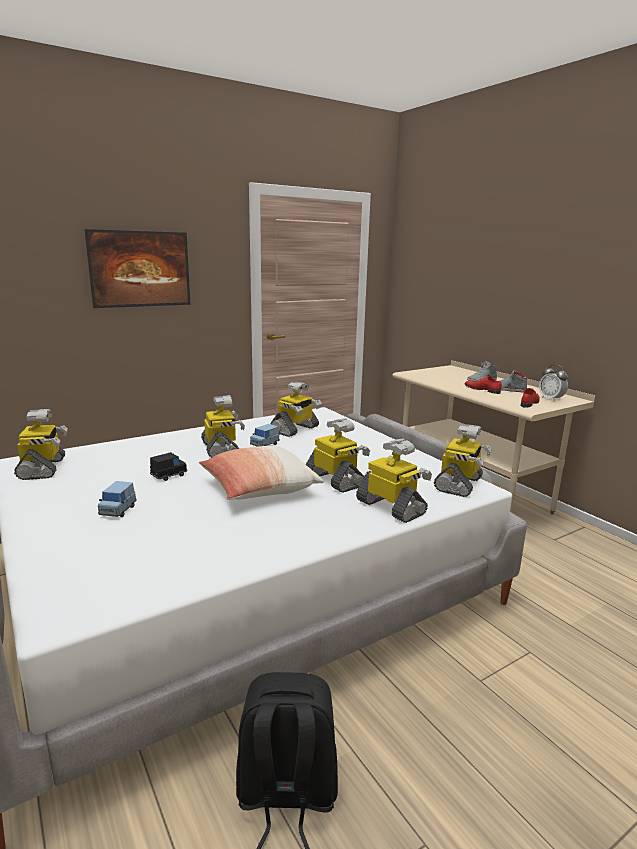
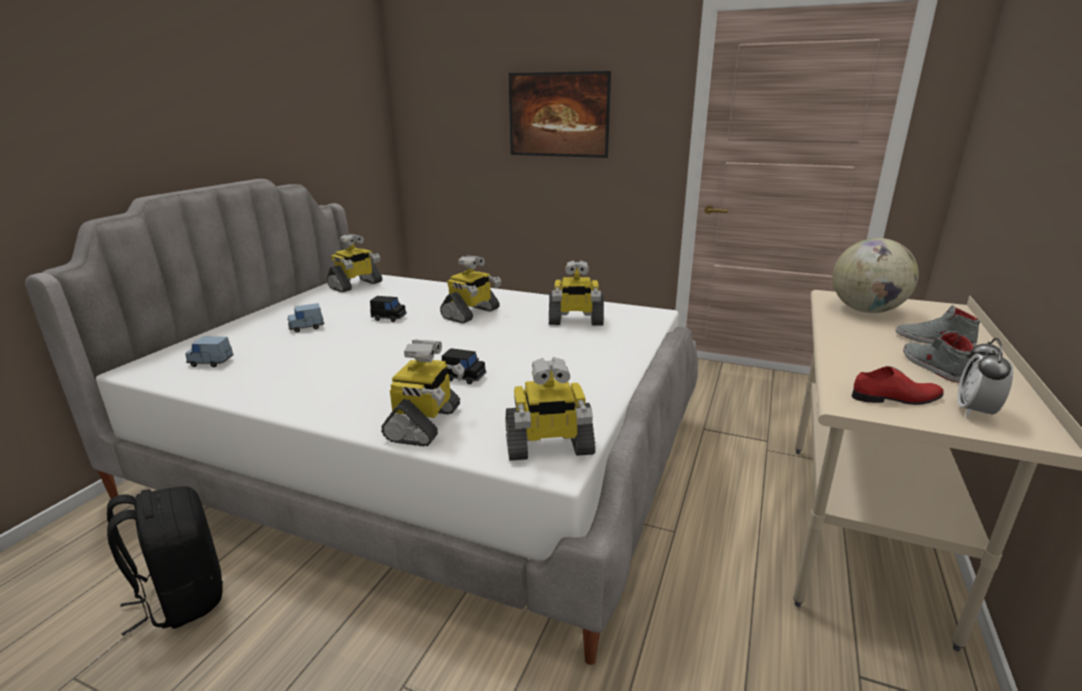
camera: 55 degrees right, 5 degrees up
(259, 489) = (400, 354): pillow -> none
(264, 444) = (510, 323): blue toy car -> blue toy car (211, 362)
(336, 480) = (464, 377): toy robot -> black toy car
(435, 376) = (866, 310): none -> globe
(482, 389) = (879, 351): red shoe -> none

